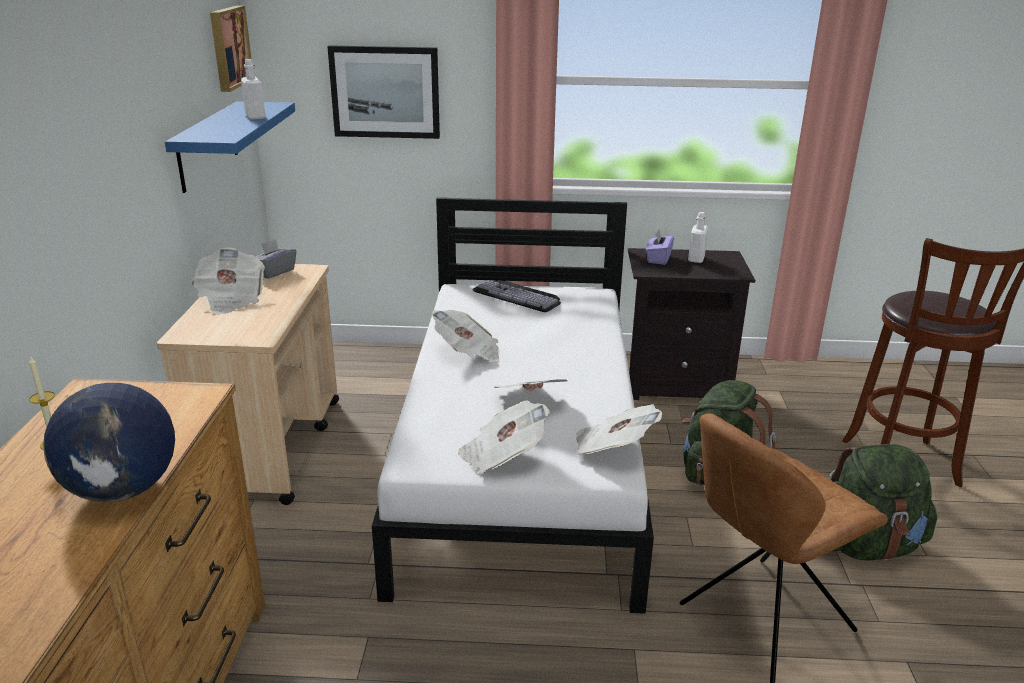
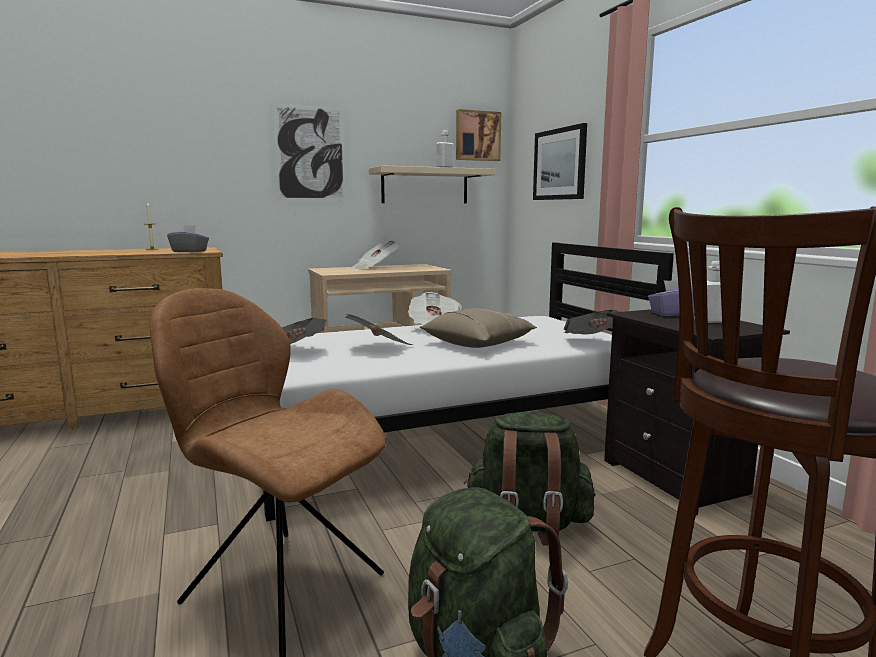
camera: 65 degrees right, 15 degrees down
(113, 144) = (310, 153): none -> picture
(123, 490) = (108, 253): globe -> none
(207, 146) = (425, 186): blue shelf -> beige shelf
(274, 272) = (423, 267): grey tissue box -> grey tissue box (189, 251)
(520, 295) = (558, 326): keyboard -> none
(554, 349) = (478, 343): none -> beige pillow
(613, 448) = (328, 372): newspaper -> newspaper (593, 340)

